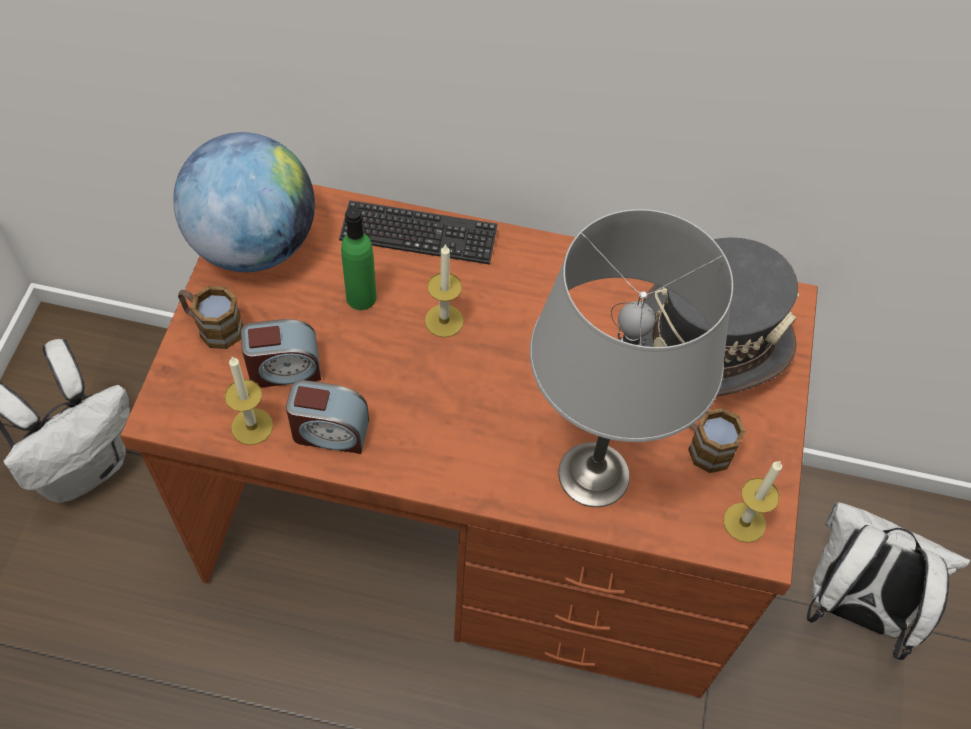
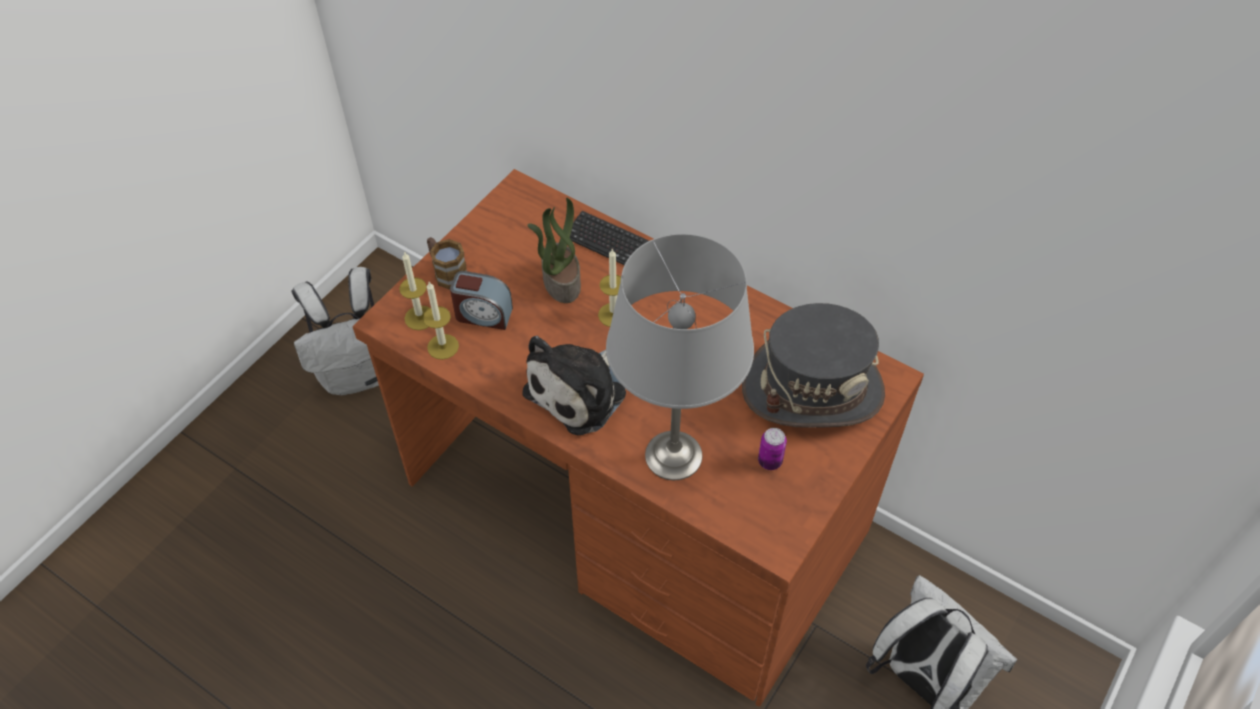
camera: 25 degrees right, 5 degrees down
(254, 244) = (501, 224): globe -> none
(330, 432) = (495, 366): alarm clock -> none
(361, 297) = (560, 281): green bottle -> potted plant
(448, 429) = (580, 390): none -> plush toy
(703, 444) = (770, 461): mug -> can
(744, 522) = (774, 526): candle -> candle (420, 318)

